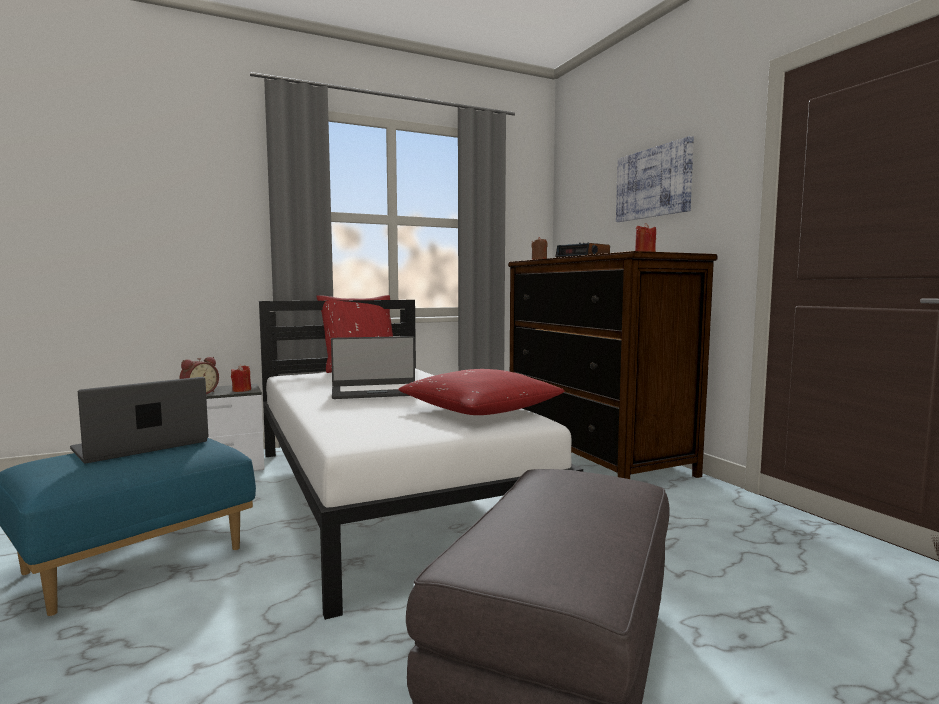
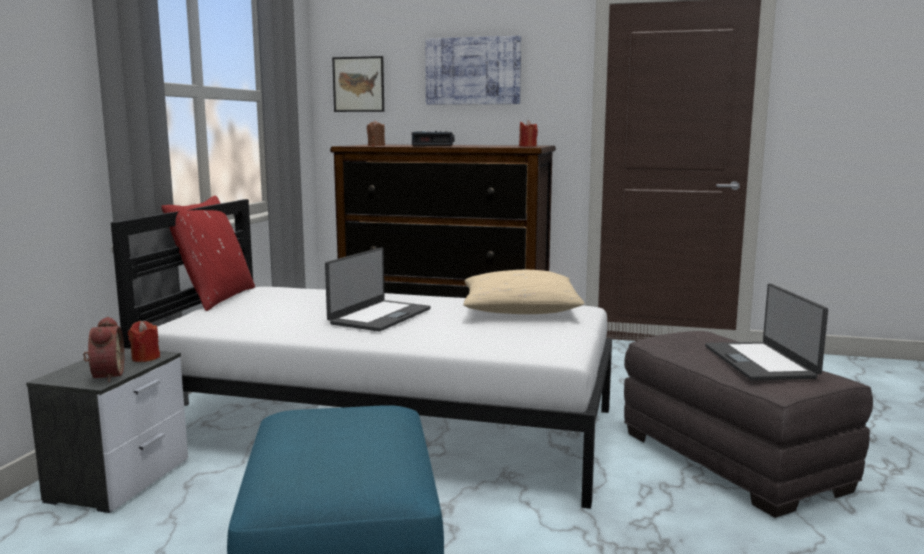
camera: 50 degrees left, 5 degrees up
(141, 446) = (322, 433): laptop -> laptop (761, 362)
(480, 410) = (519, 310): red pillow -> beige pillow
(577, 210) = (358, 84): none -> picture

